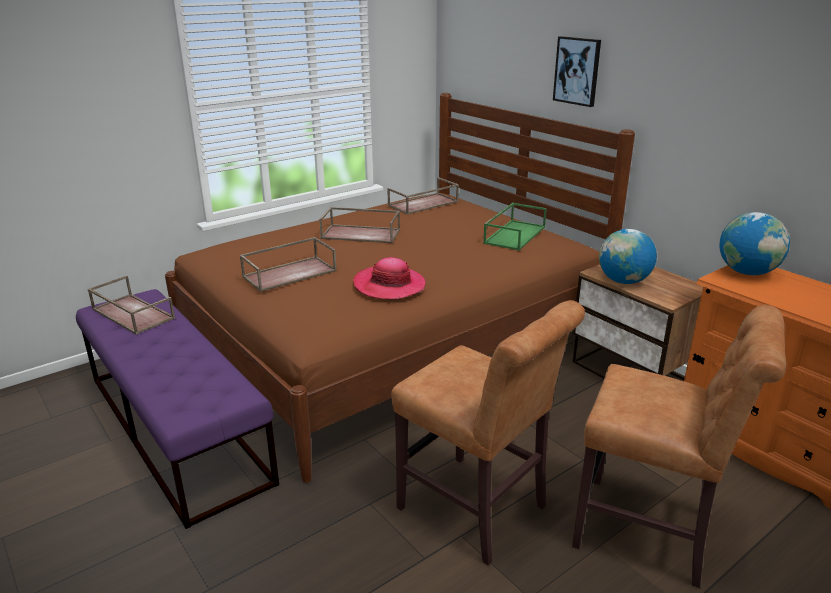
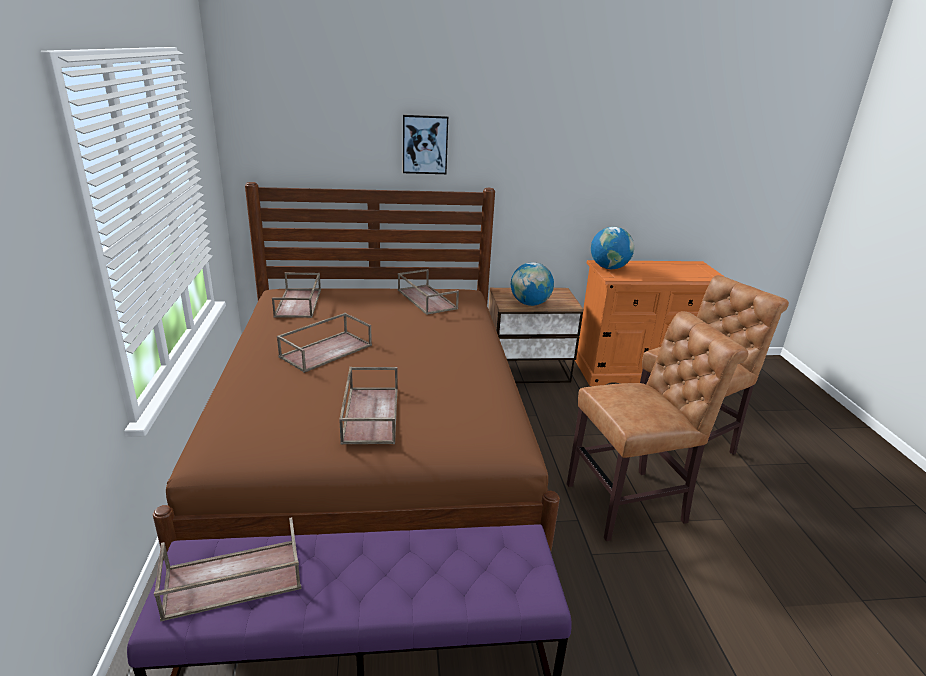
camera: 60 degrees left, 0 degrees up
(389, 285) = (461, 376): hat -> none
(514, 234) = (426, 299): green tray -> brown tray

